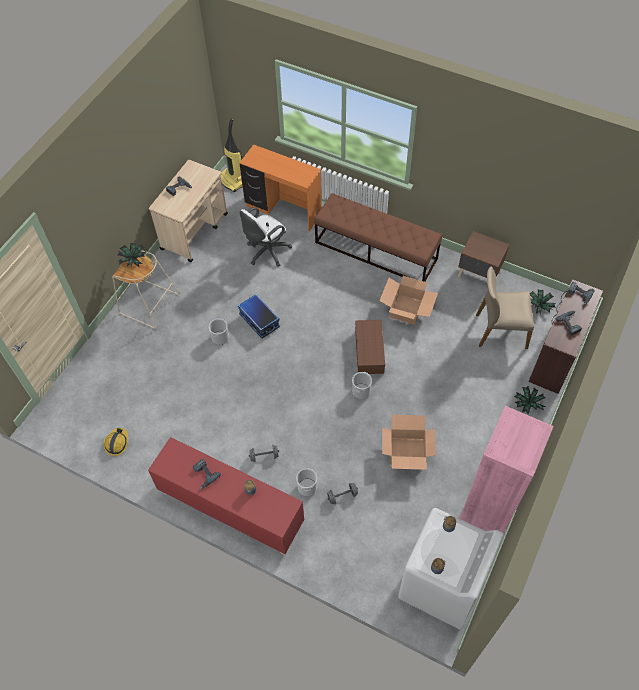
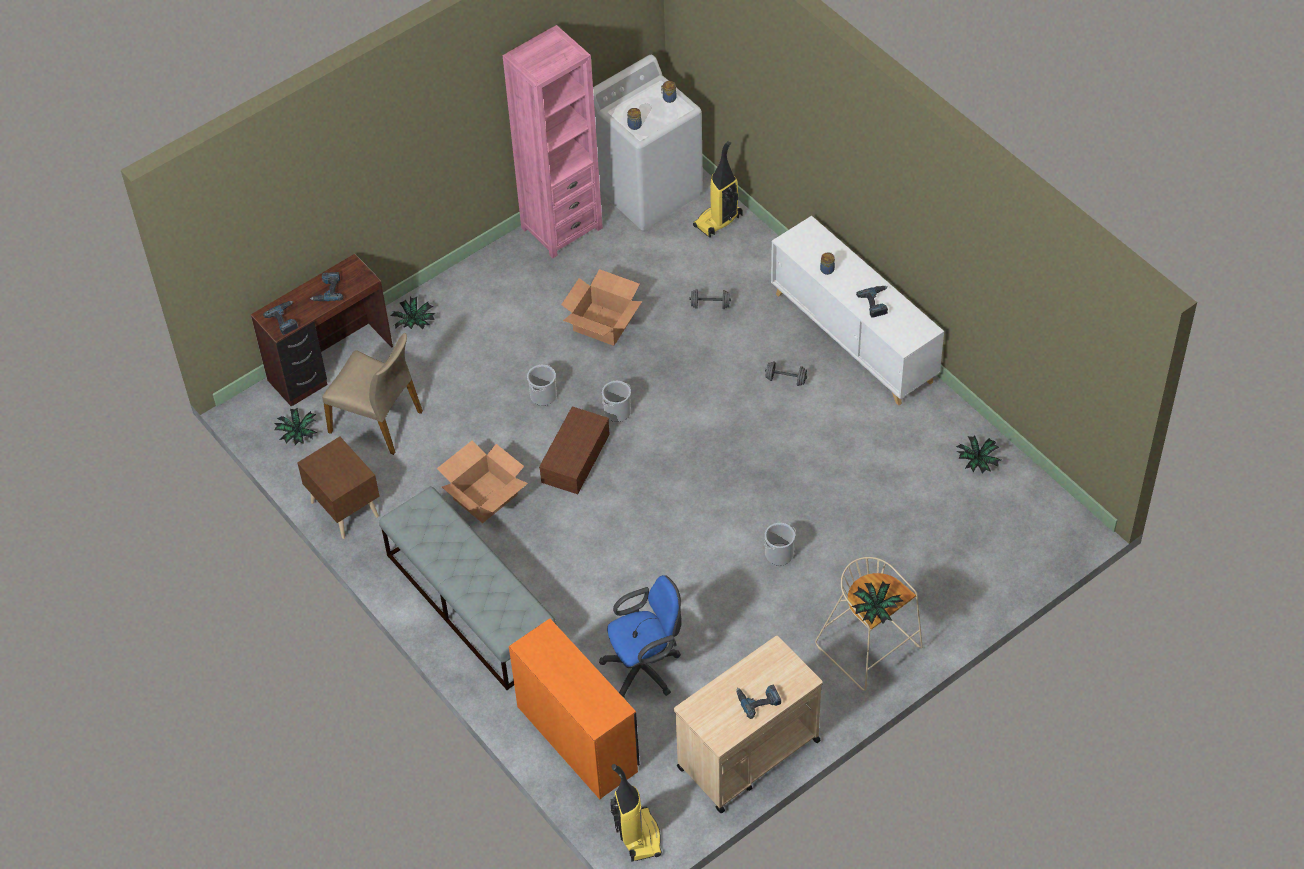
camera: 155 degrees left, 5 degrees down
(117, 443) = (977, 461): hard hat -> potted plant
(230, 508) = (853, 338): red cabinet -> white cabinet
(259, 321) = (710, 558): storage box -> none
(266, 252) = (645, 668): white office chair -> blue office chair
(307, 487) = (748, 328): bucket -> bucket (543, 395)
(373, 576) = (718, 221): none -> vacuum cleaner
(376, 251) = (470, 604): brown bench -> grey bench

